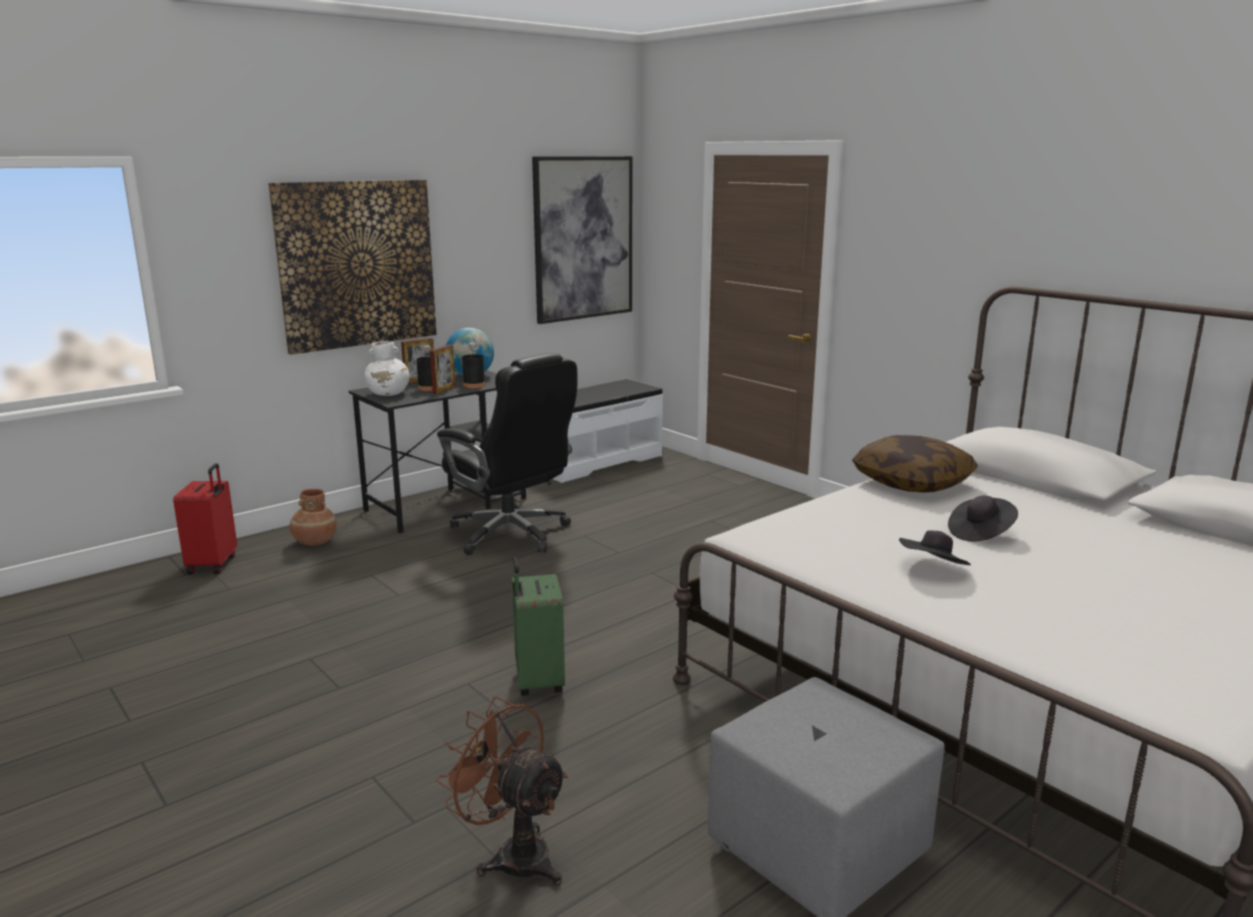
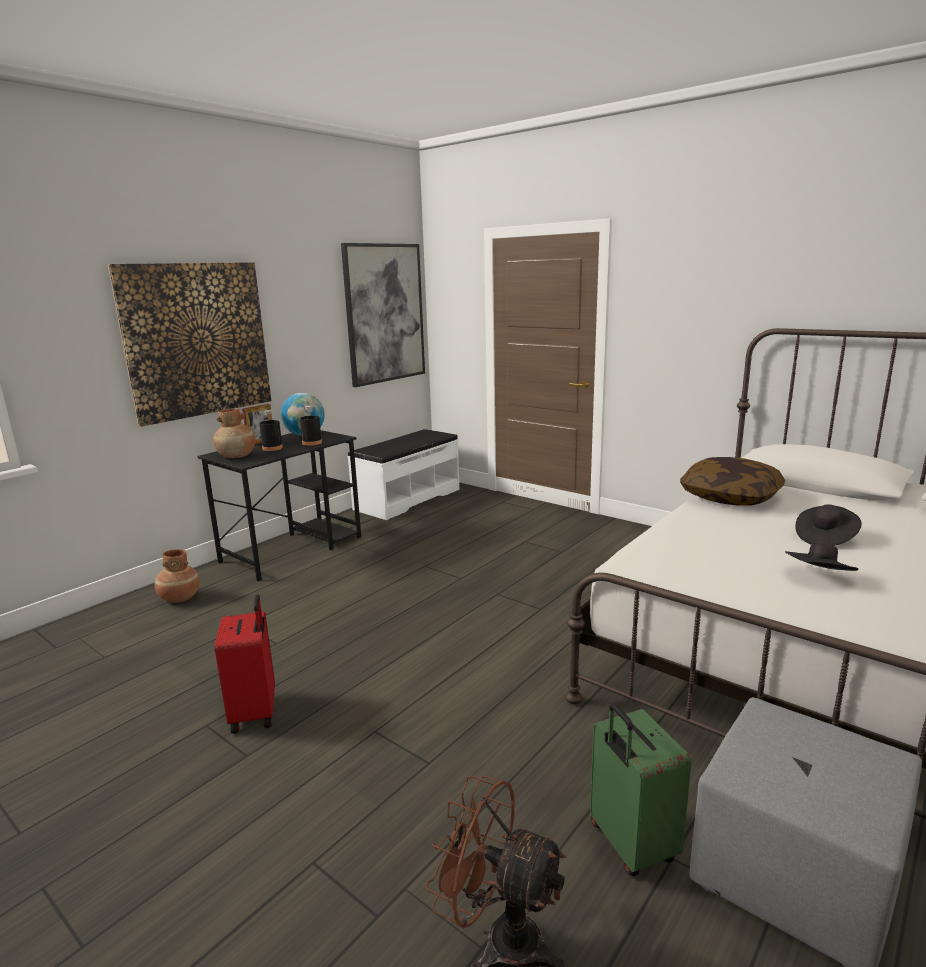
camera: 10 degrees left, 0 degrees up
(214, 565) = (83, 633): red suitcase -> red suitcase (255, 713)
(388, 394) = (237, 456): white vase -> brown vase
(444, 390) = (287, 449): picture frame -> none
(511, 534) = (361, 571): black office chair -> none
(537, 682) = (441, 719): green suitcase -> green suitcase (630, 844)

